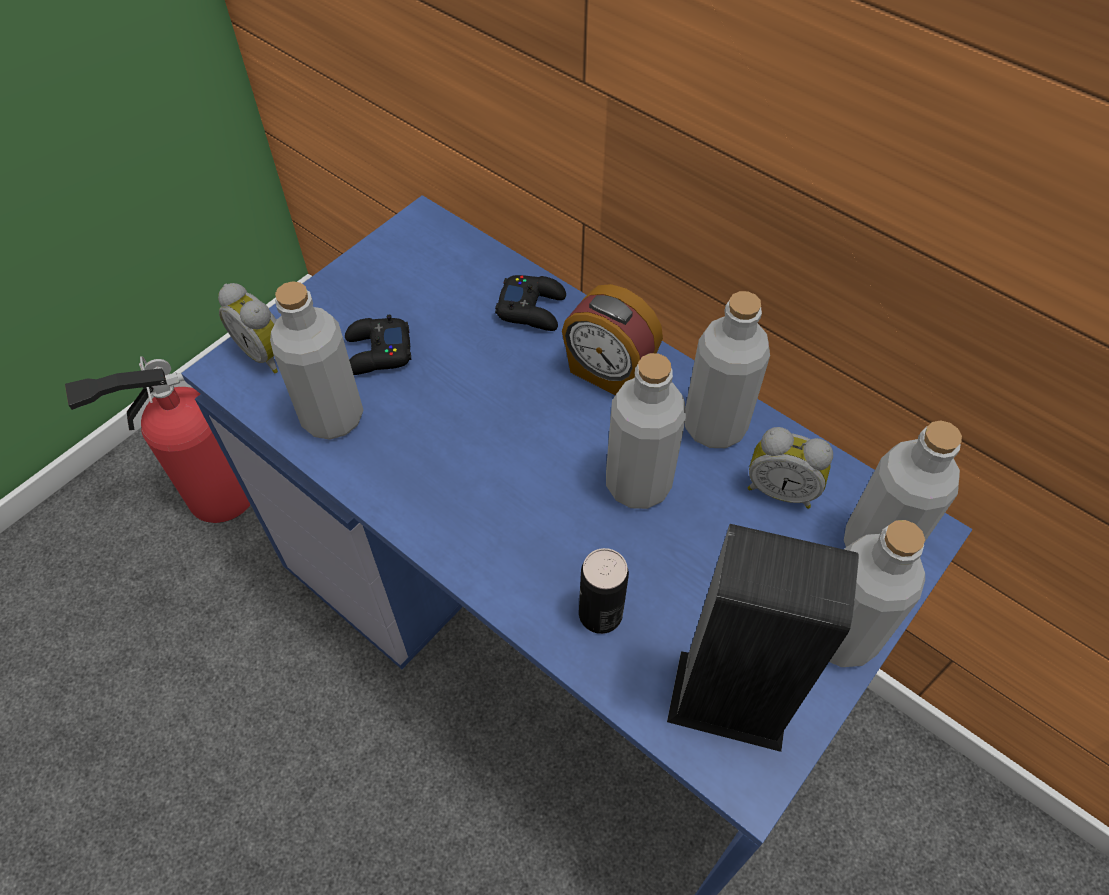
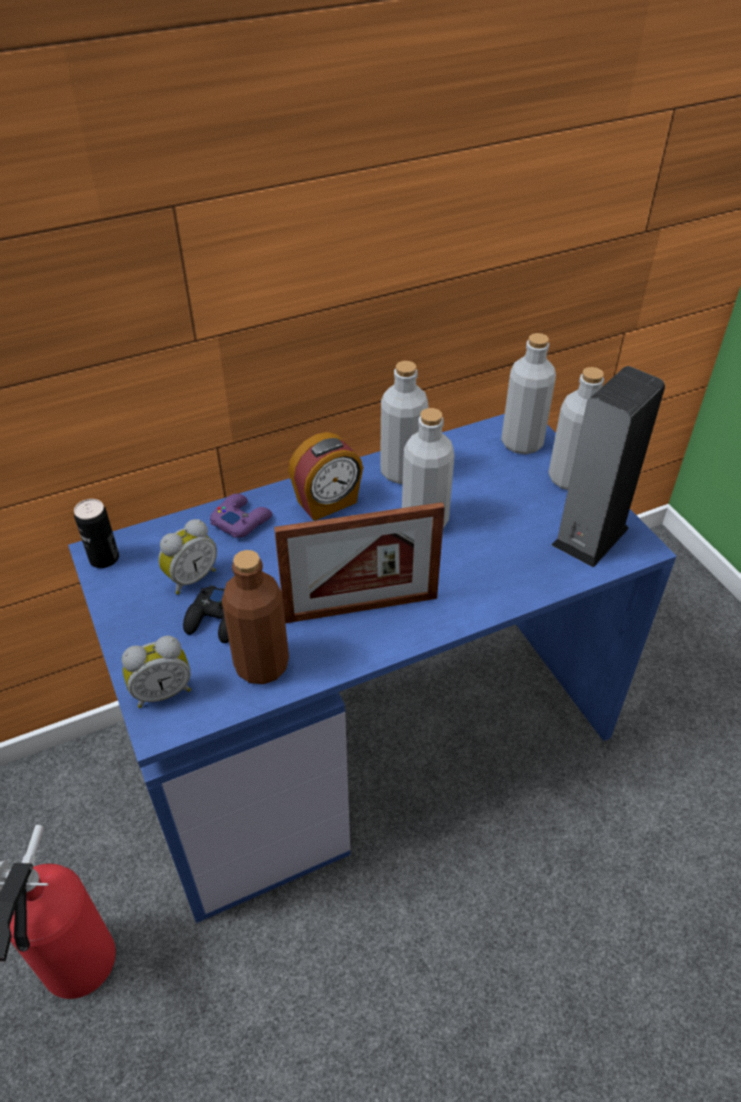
camera: 65 degrees left, 10 degrees down
(332, 416) = (261, 665): grey bottle -> brown bottle
(454, 474) = (361, 608): none -> picture frame
(532, 308) = (241, 520): black game controller -> purple game controller
(600, 614) = (509, 571): can -> can (104, 558)
(781, 489) = (464, 463): alarm clock -> alarm clock (191, 577)

